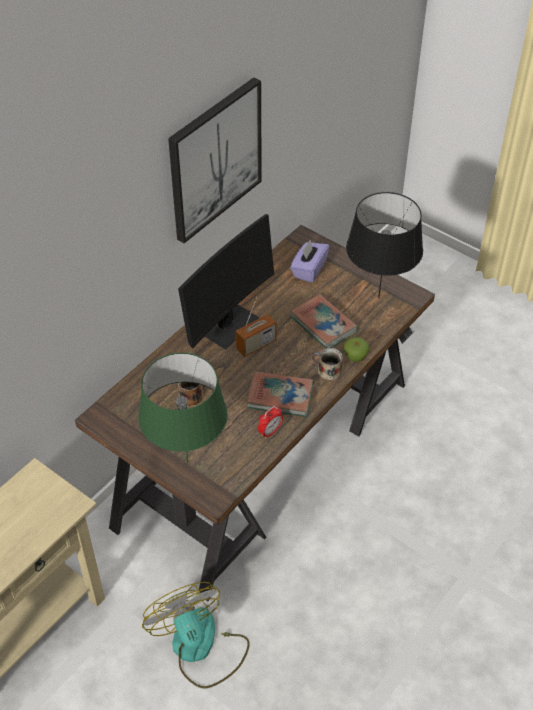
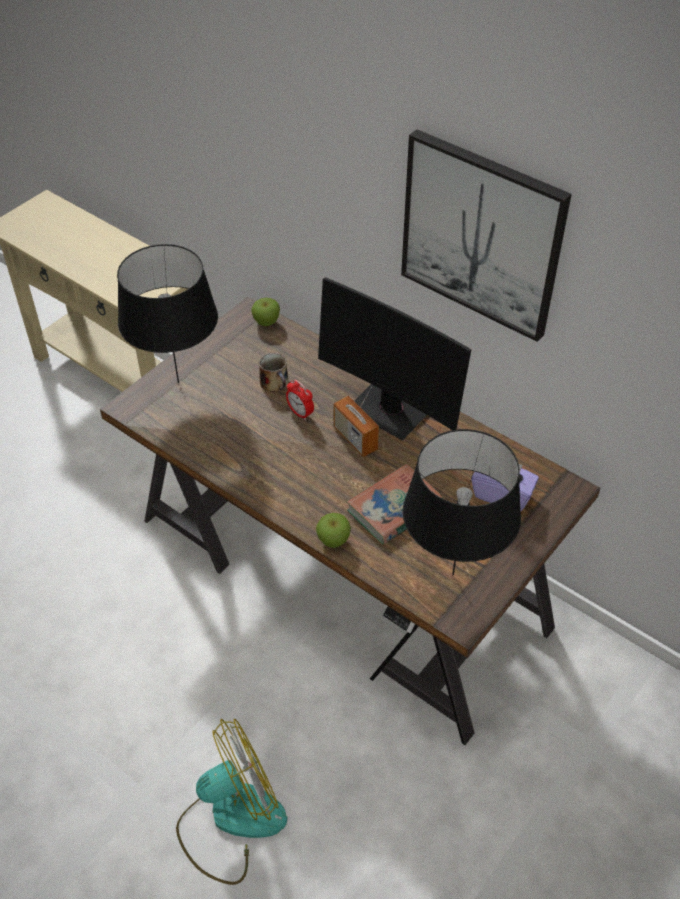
camera: 90 degrees right, 0 degrees up
(114, 403) = (266, 322): none -> apple
(188, 462) = (178, 383): green table lamp -> black table lamp
(200, 648) = (91, 517): fan -> fan (231, 820)
(270, 432) = (214, 452): alarm clock -> alarm clock (300, 413)
(280, 397) = (268, 461): book -> none
(328, 371) = (309, 510): mug -> none

